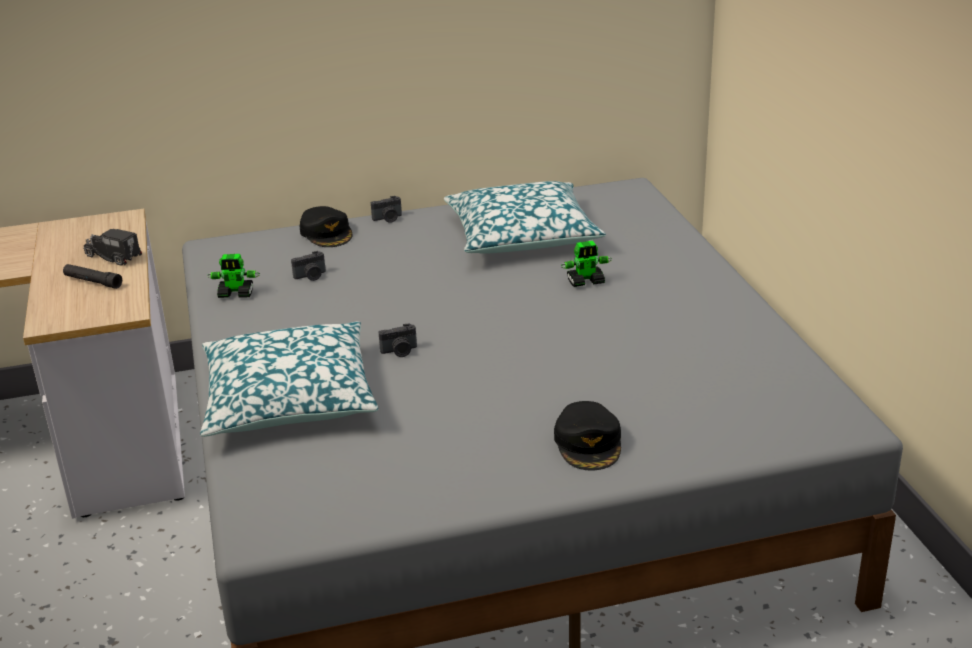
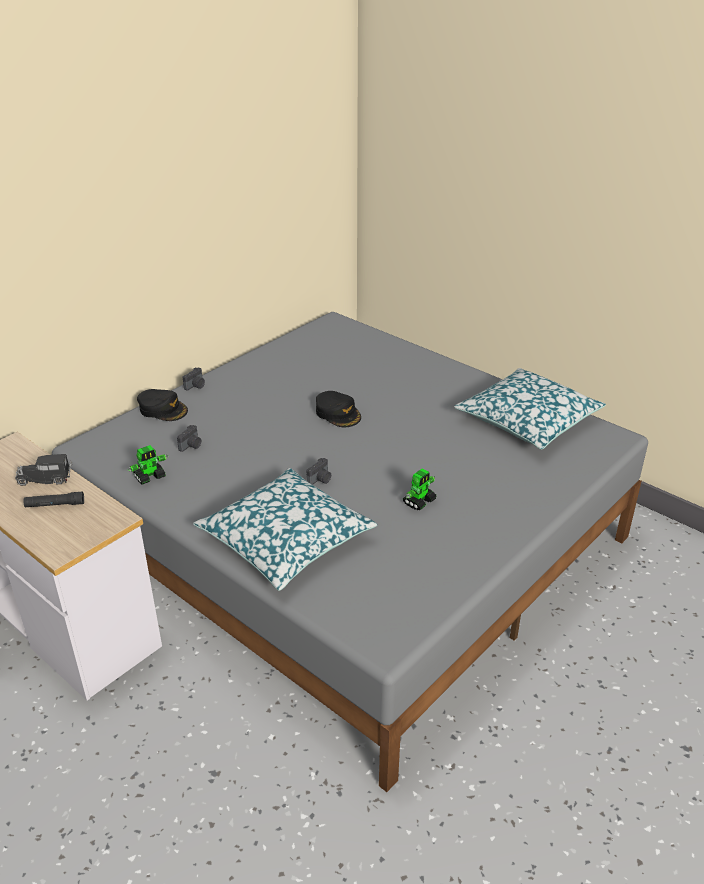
camera: 35 degrees left, 5 degrees up
(522, 235) = (303, 372): pillow -> pillow (527, 420)
(586, 281) = (380, 393): toy robot -> toy robot (419, 501)
(589, 443) = (503, 498): black cap -> black cap (338, 413)

